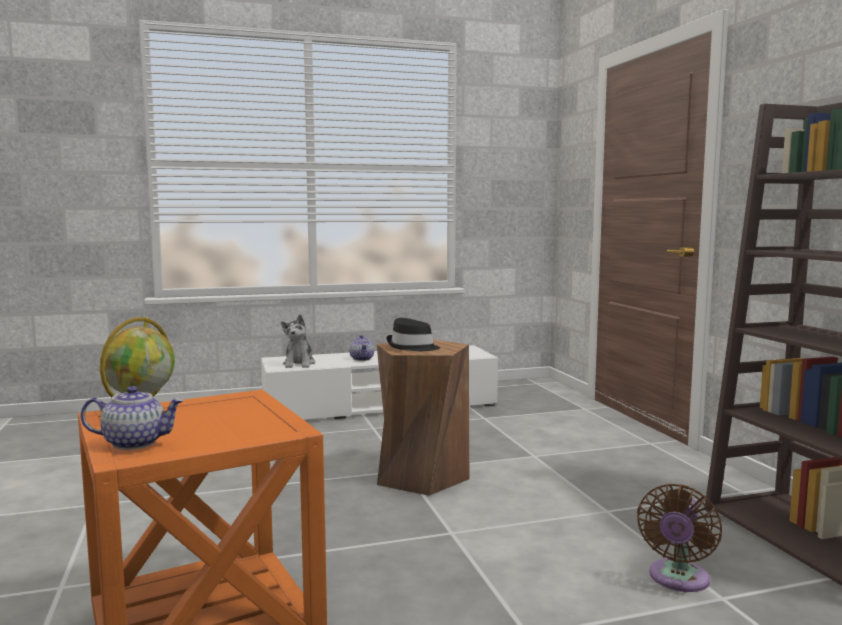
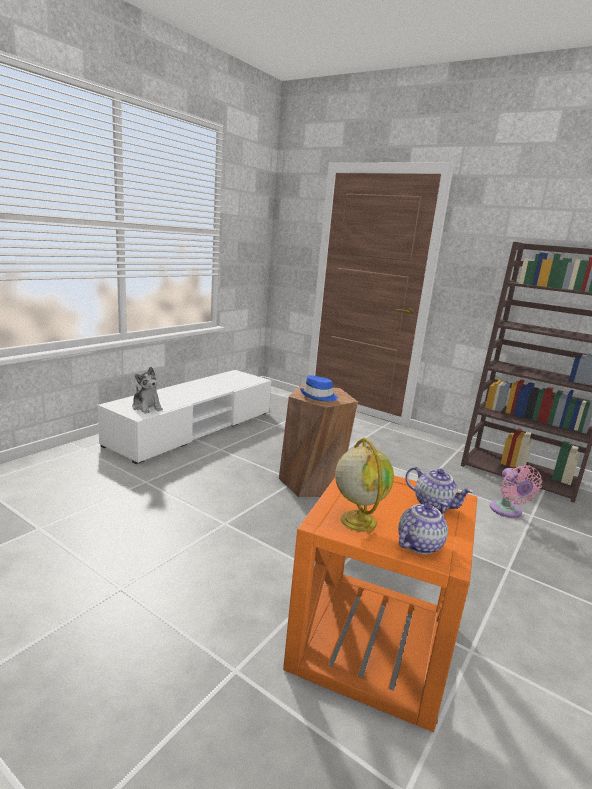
camera: 40 degrees left, 10 degrees up
(362, 359) = (185, 394): teapot -> teapot (434, 504)
(412, 347) = (319, 396): black hat -> blue hat
(677, 580) = (507, 511): brown fan -> pink fan

